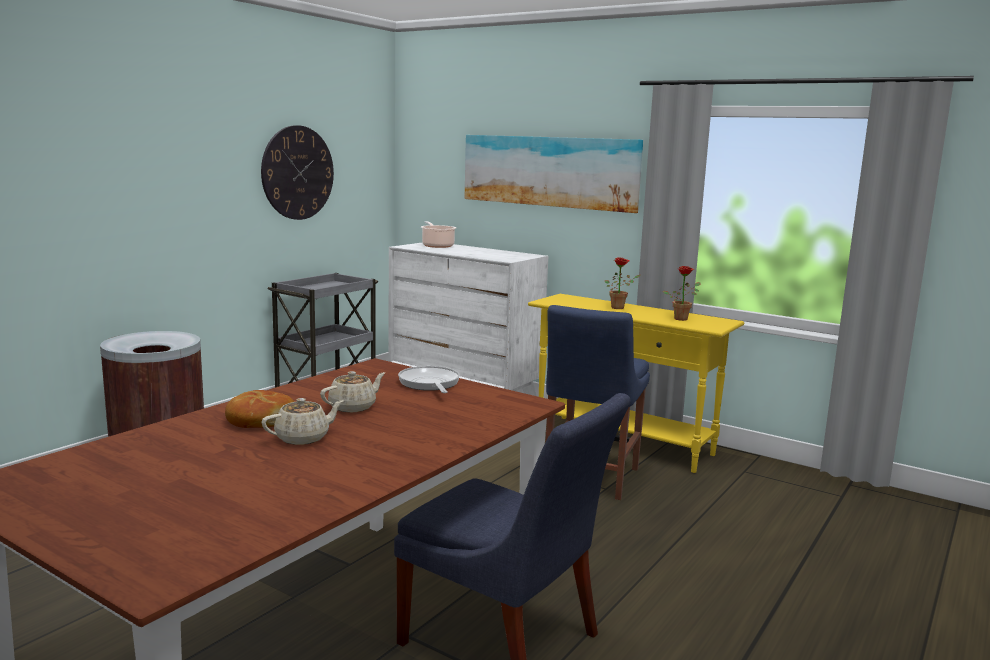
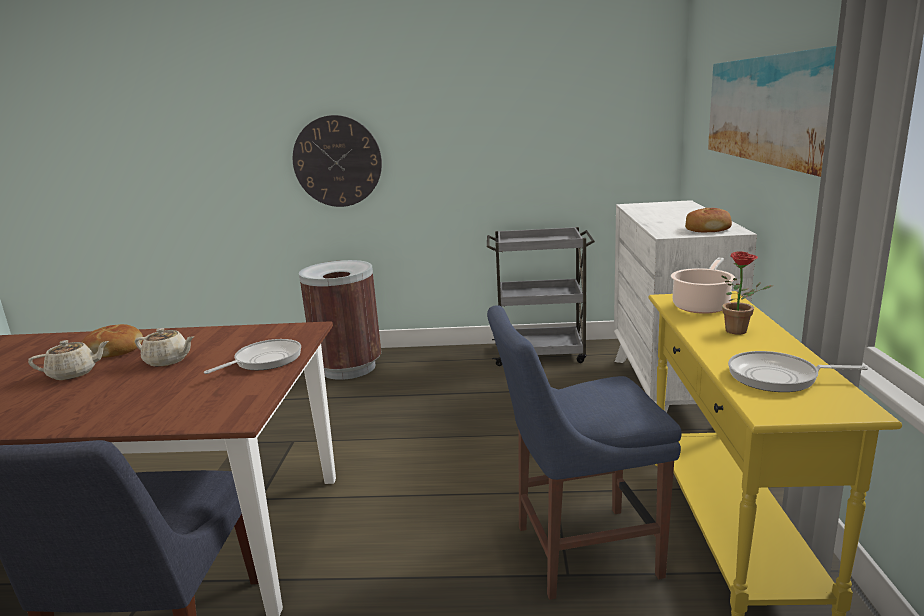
camera: 60 degrees right, 5 degrees up
(297, 173) = (533, 124): wall clock -> wall clock (337, 161)
(303, 438) = (74, 373): beige teapot -> beige teapot turned 45 degrees counterclockwise
(437, 246) = (671, 207): cooking pot -> cooking pot (702, 305)
(515, 255) = (708, 229): none -> bread
(682, 318) = (778, 377): potted plant -> frying pan

